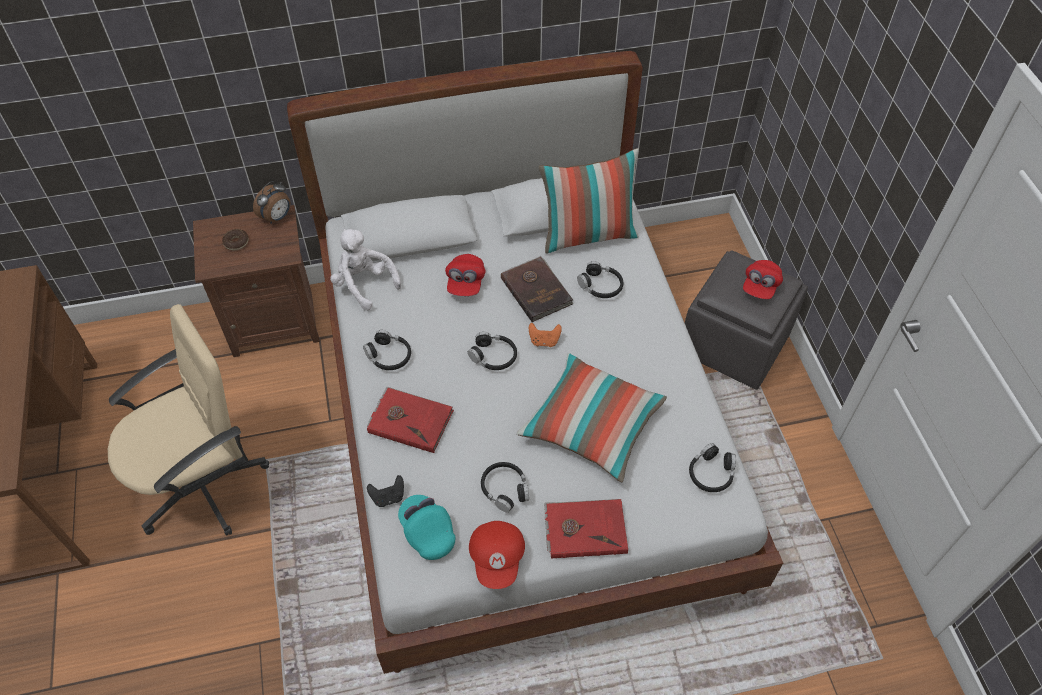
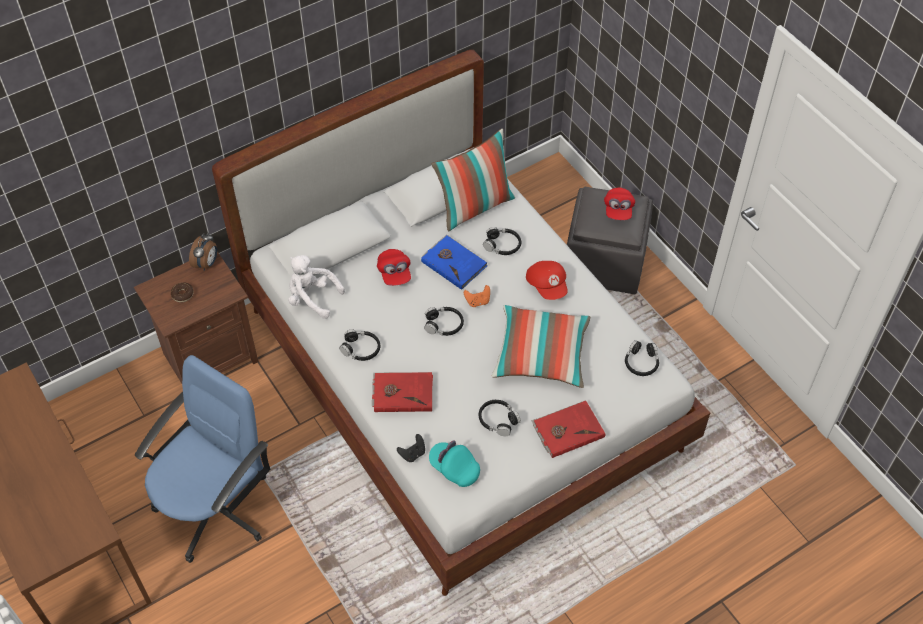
camera: 20 degrees left, 0 degrees up
(204, 483) = (216, 507): beige office chair -> blue office chair
(498, 558) = (514, 470): red cap -> red cap (547, 285)
(537, 290) = (454, 263): brown book -> blue book

